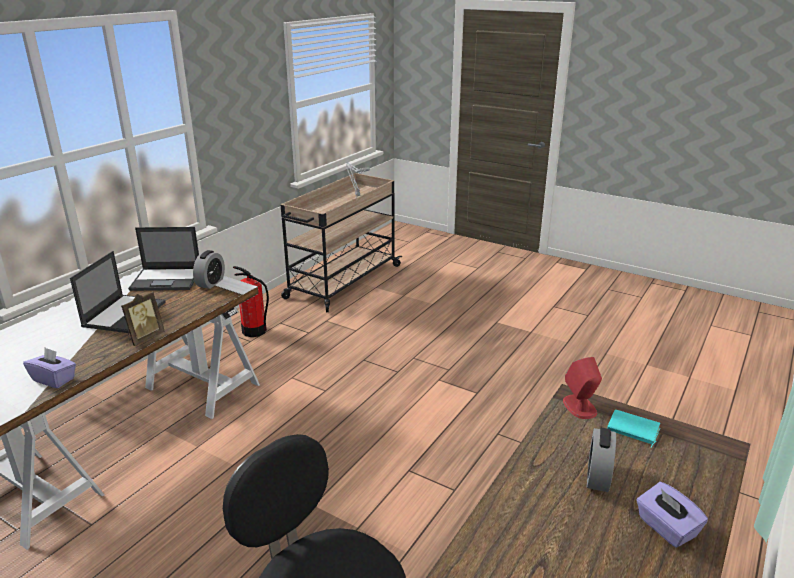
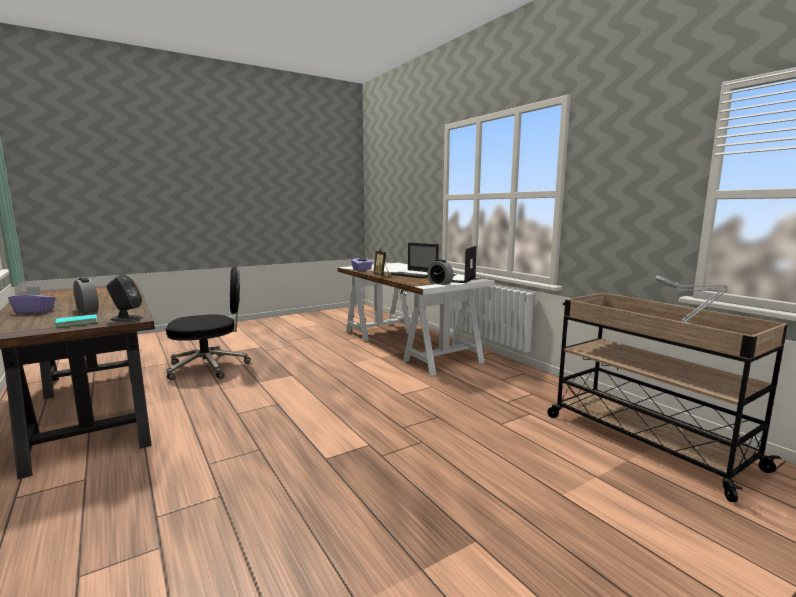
camera: 115 degrees right, 15 degrees down
(254, 331) = (519, 382): fire extinguisher -> none
(580, 407) = (126, 318): red speaker -> grey speaker

